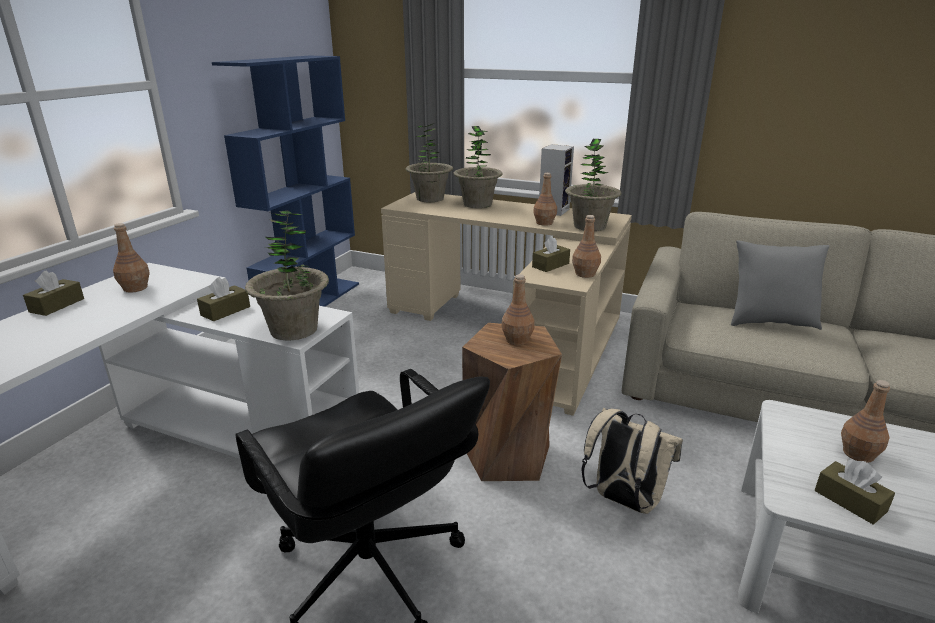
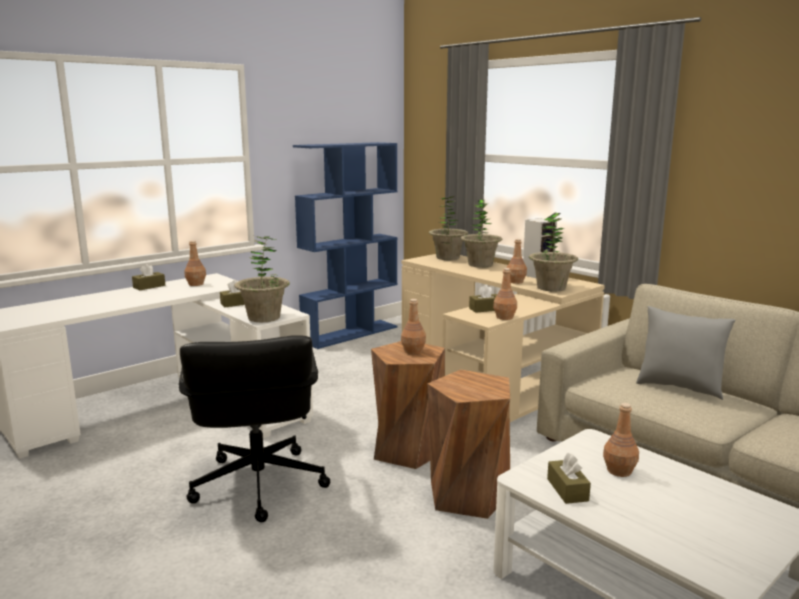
camera: 25 degrees right, 10 degrees down
(623, 500) = (468, 495): beige backpack -> brown stool

